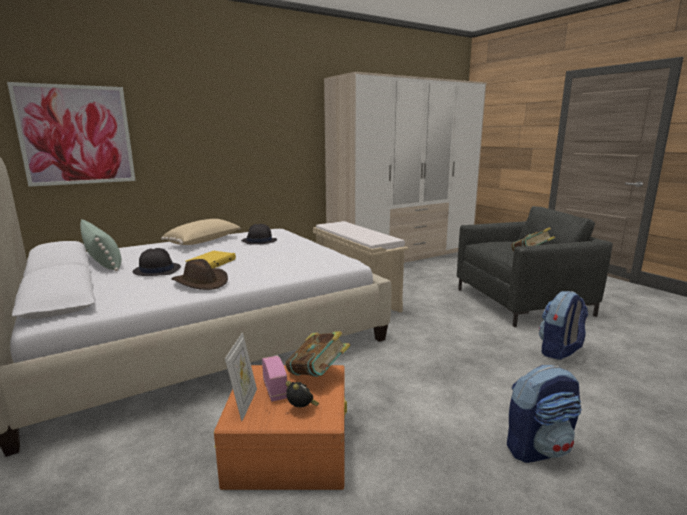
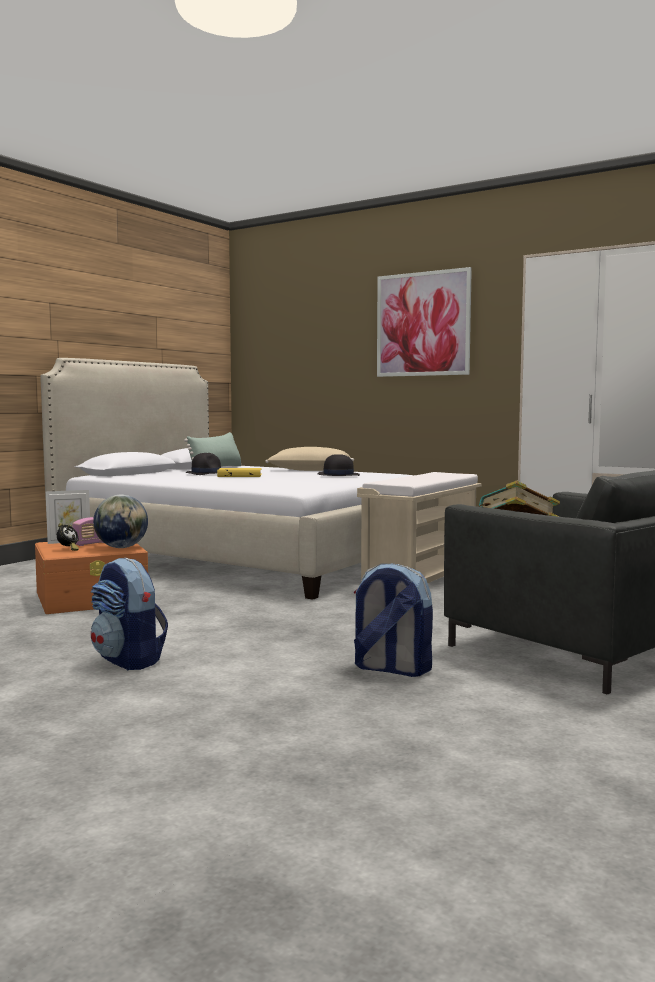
camera: 65 degrees right, 10 degrees down
(76, 135) = (285, 362): picture -> picture (422, 324)
(201, 282) = (186, 479): brown hat -> none
(317, 375) = (122, 547): book -> globe

